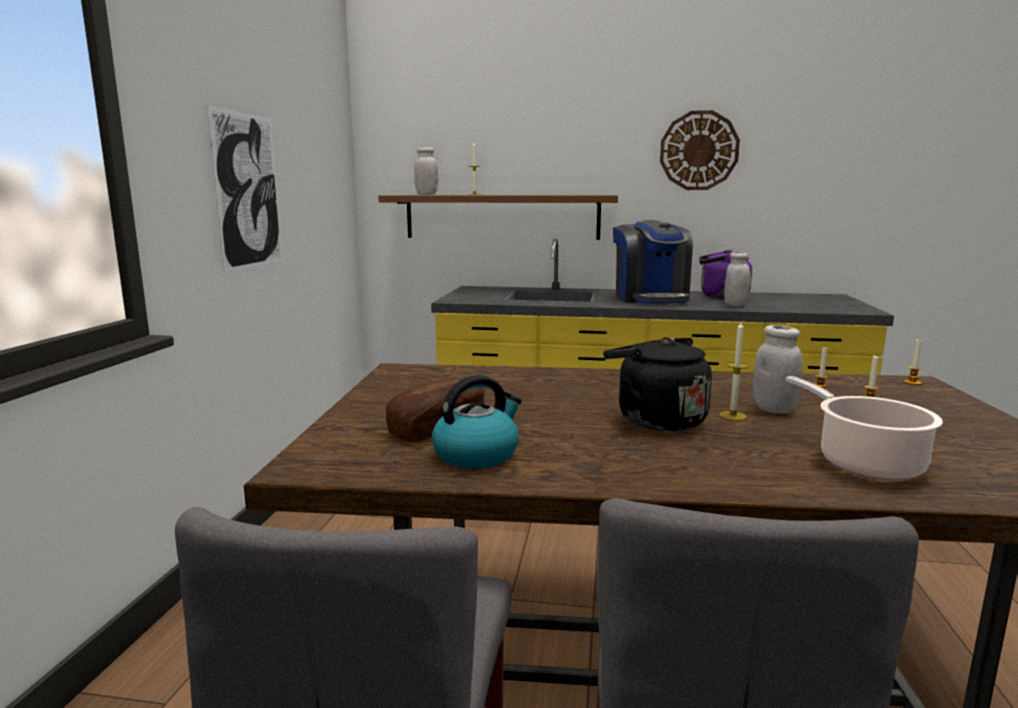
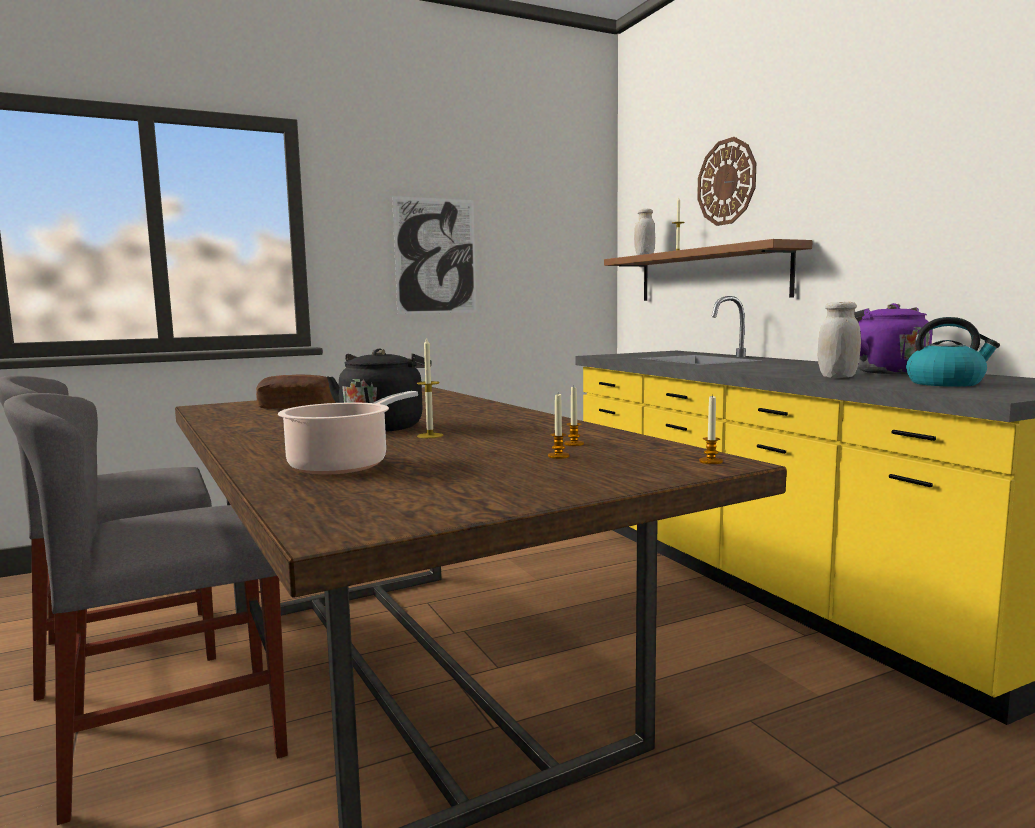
camera: 55 degrees right, 5 degrees down
(477, 454) = (254, 416): kettle -> kettle (946, 383)
(650, 298) = (780, 366): coffee machine -> none
(699, 151) = (905, 167): wall clock -> wall clock (726, 182)
(774, 409) = (473, 440): white jar -> none

